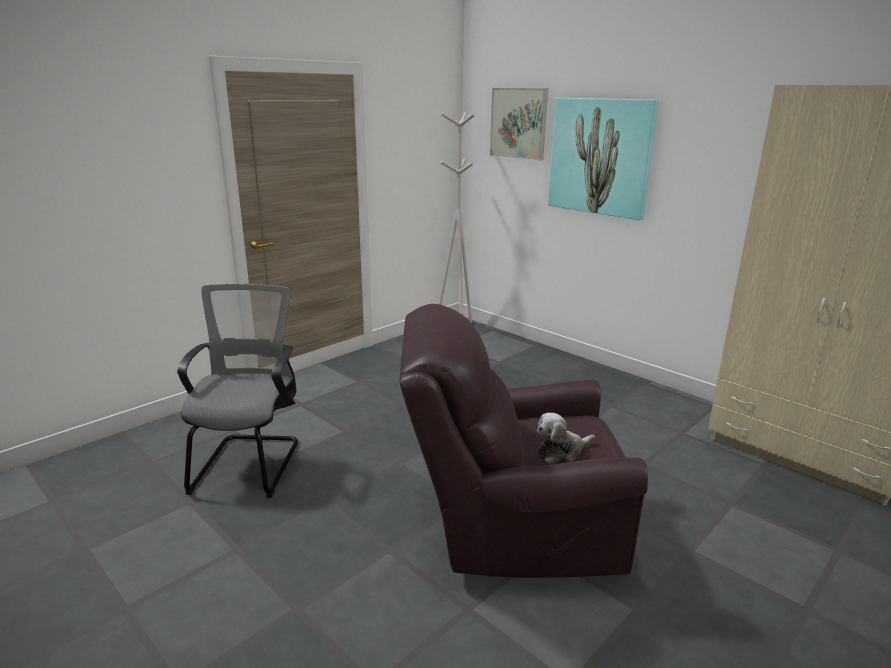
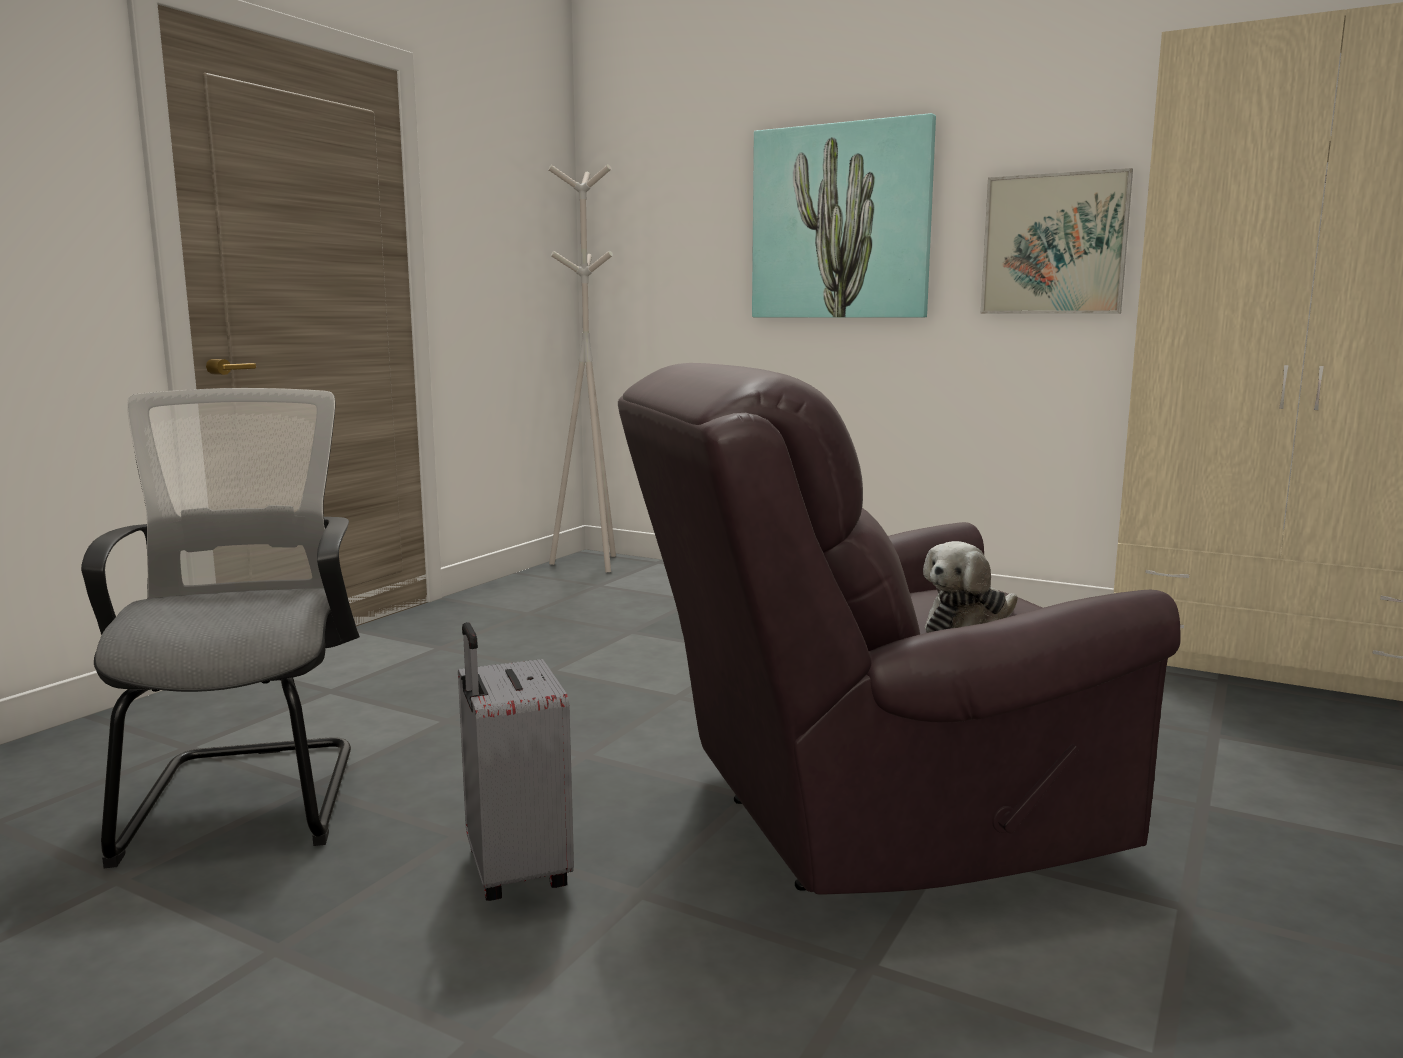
camera: 15 degrees left, 10 degrees down
(341, 527) = (514, 871): none -> grey suitcase
(518, 123) = (685, 185): picture -> picture (1054, 244)

